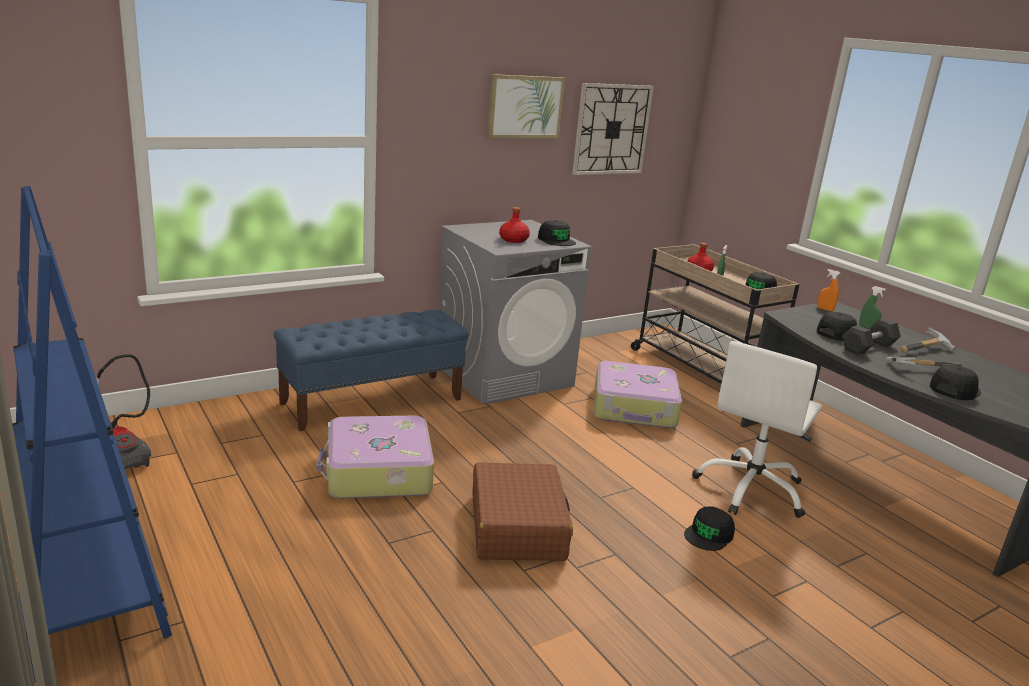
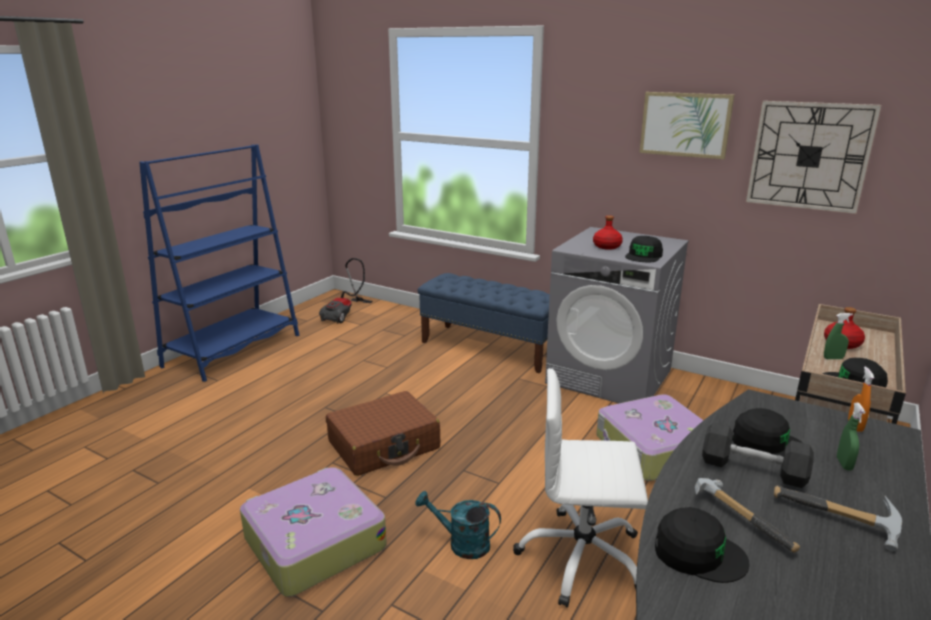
camera: 65 degrees right, 0 degrees up
(377, 472) = (401, 378): suitcase -> suitcase (313, 542)
(709, 535) = (461, 544): black cap -> turquoise watering can

